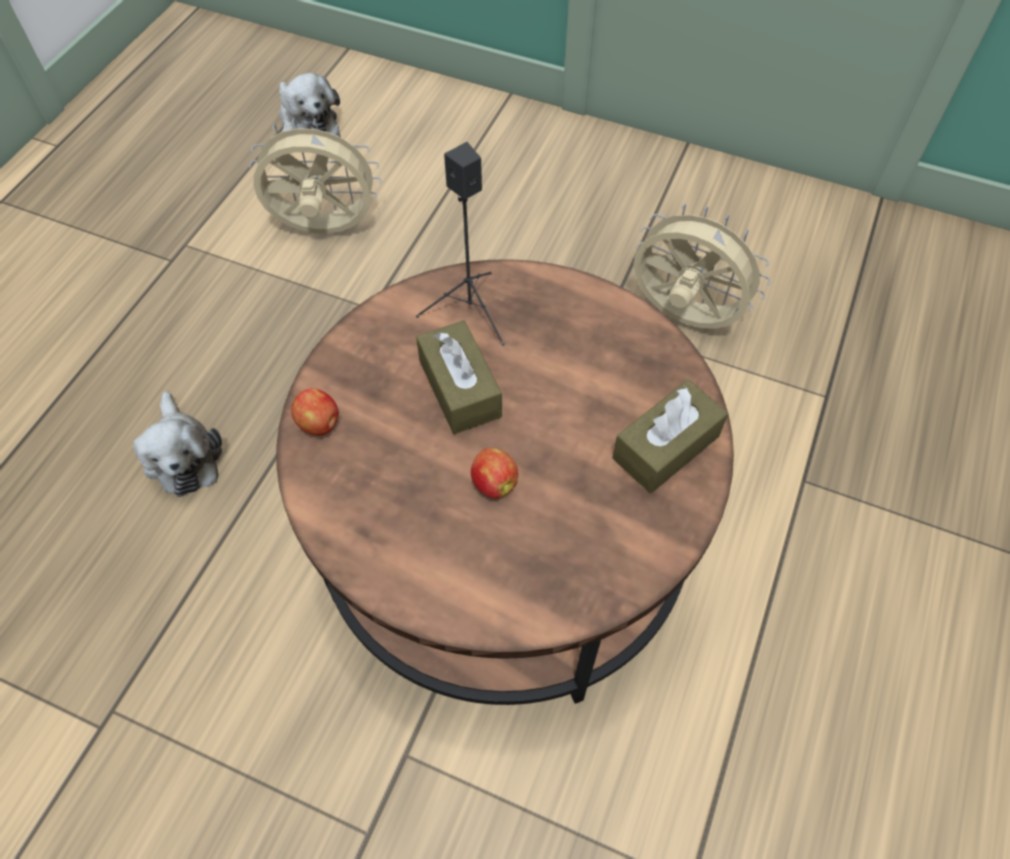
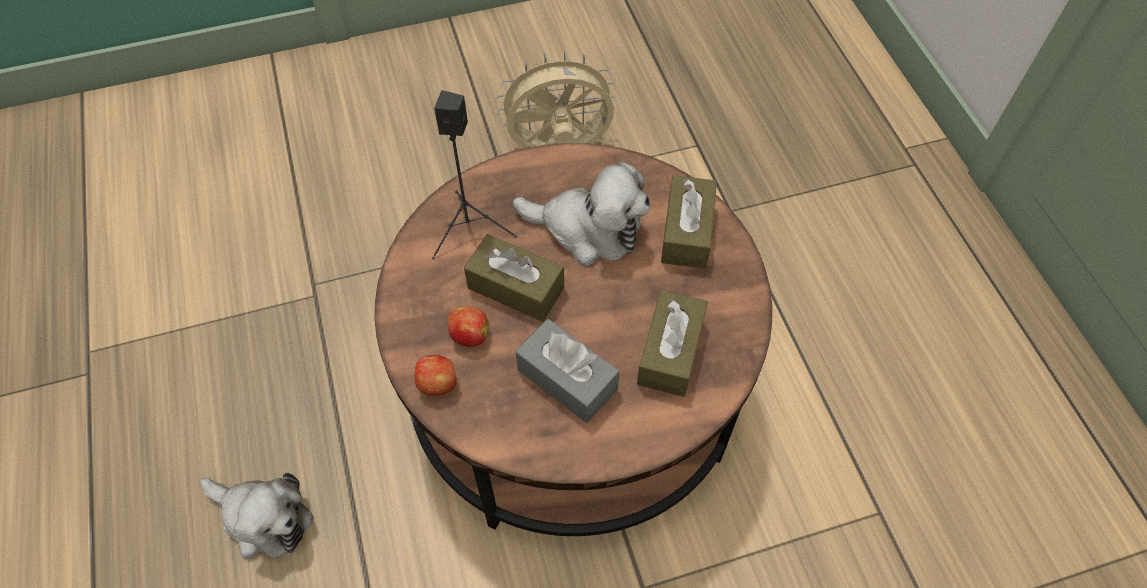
camera: 40 degrees left, 0 degrees up
(307, 123) = (106, 178): plush toy -> plush toy (588, 230)
(324, 230) = (211, 259): beige fan -> none
(425, 499) = (567, 379): none -> grey tissue box
(493, 482) = (601, 334): apple -> apple (469, 335)
(540, 545) = (670, 352): none -> brown tissue box

